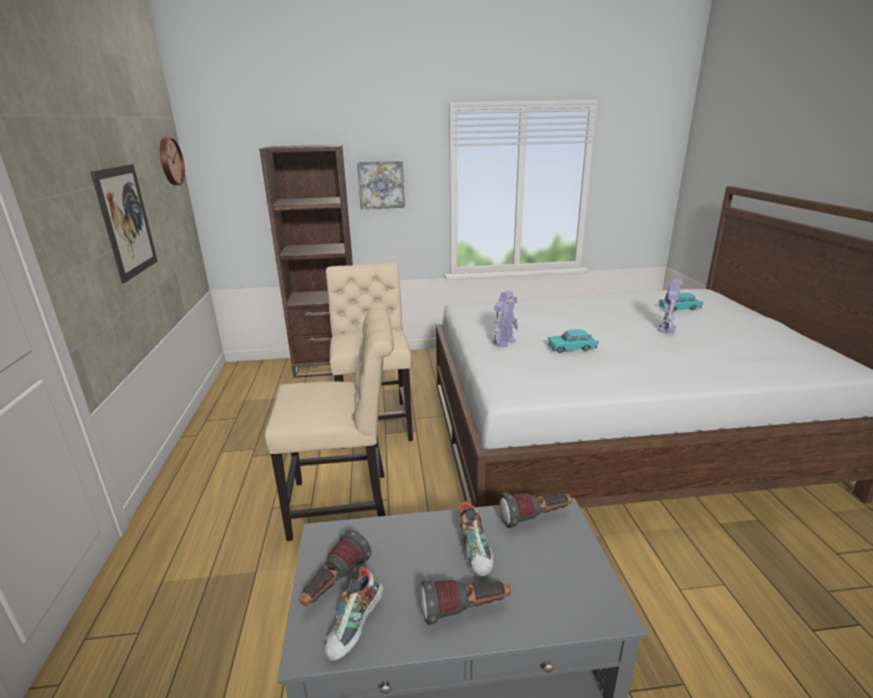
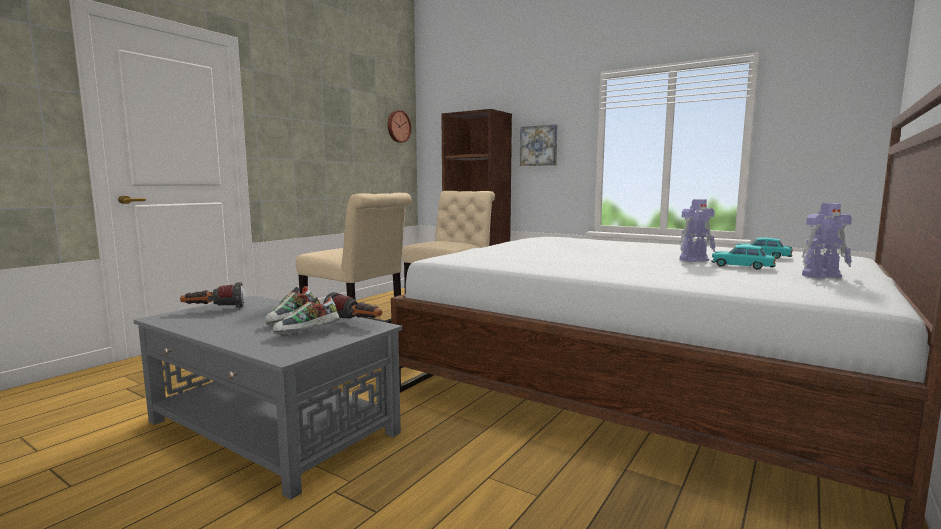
camera: 40 degrees right, 15 degrees down
(126, 221) = (334, 148): picture -> none
(356, 628) = (186, 319): shoe -> shoe (307, 333)
(465, 610) = (233, 331): flashlight -> none
(504, 342) = (514, 246): toy robot -> toy robot (822, 276)
(572, 348) = (558, 254): turquoise toy car -> turquoise toy car (742, 266)

